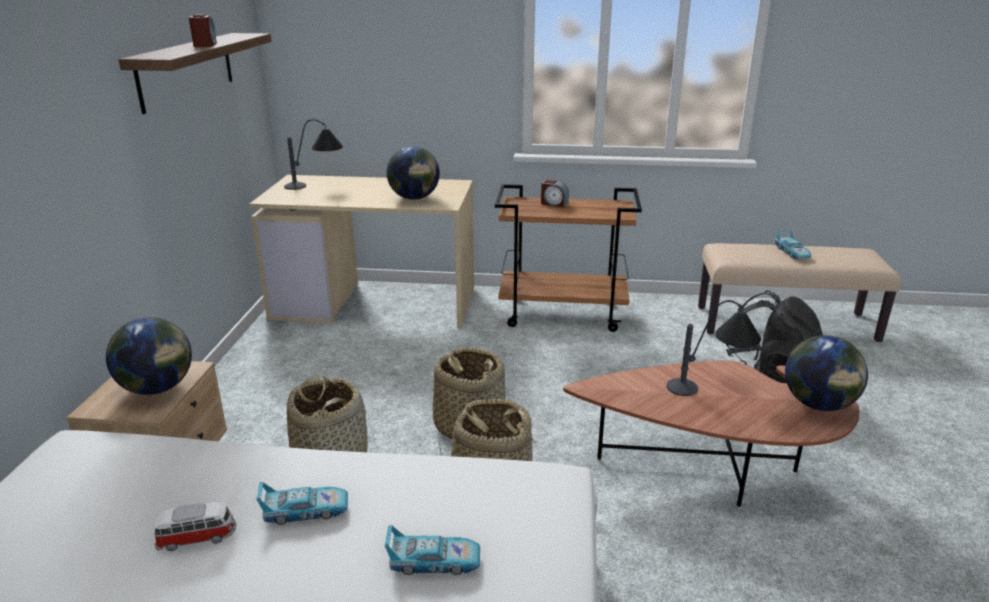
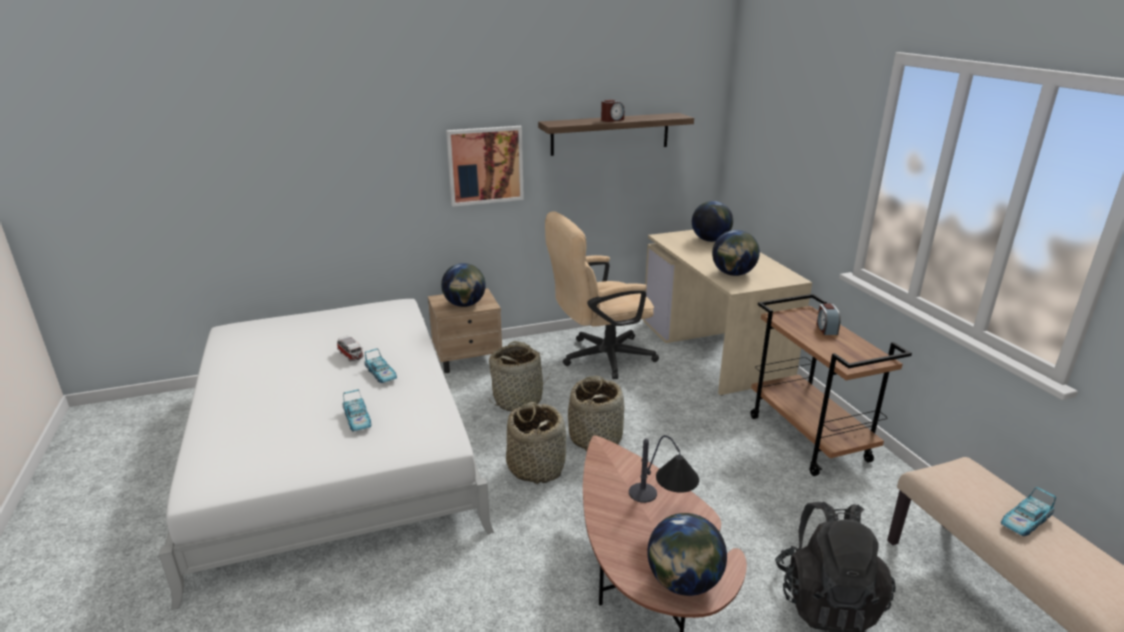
camera: 65 degrees right, 0 degrees up
(77, 147) = (485, 165): none -> picture
(308, 371) = (599, 358): none -> beige office chair
(317, 185) = (710, 240): table lamp -> globe

